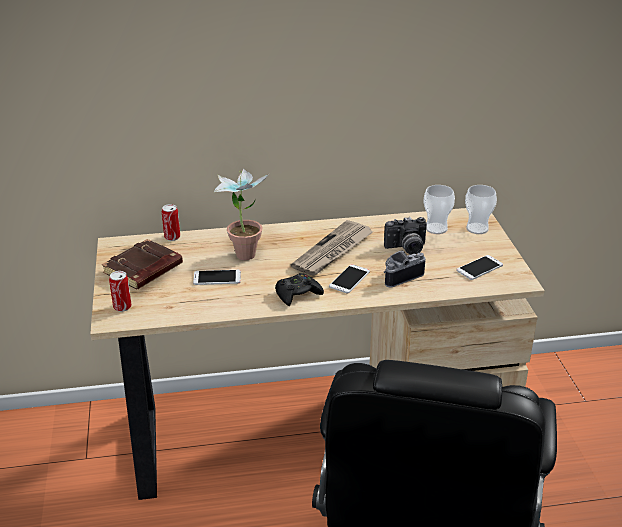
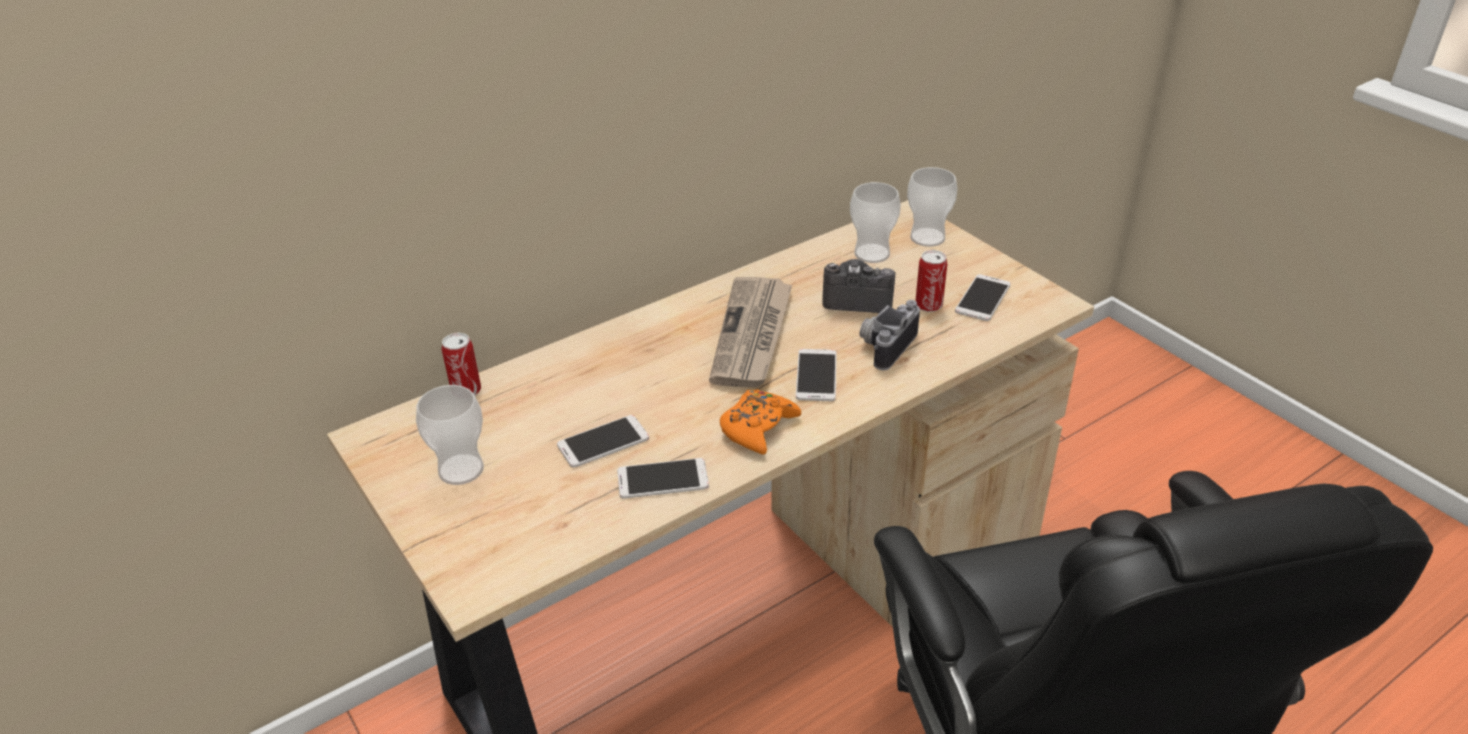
camera: 25 degrees left, 5 degrees up
(122, 307) = (475, 555): can -> can (928, 305)
(143, 270) = (461, 469): brown book -> cup
(231, 302) = (662, 479): none -> phone
(244, 251) = (611, 378): potted plant -> none
(297, 294) = (758, 428): black game controller -> orange game controller
(406, 249) = (857, 299): camera -> camera turned 135 degrees counterclockwise

